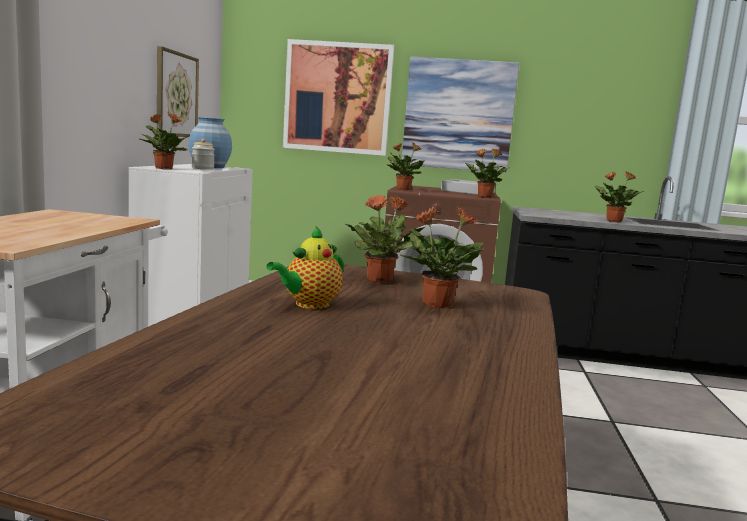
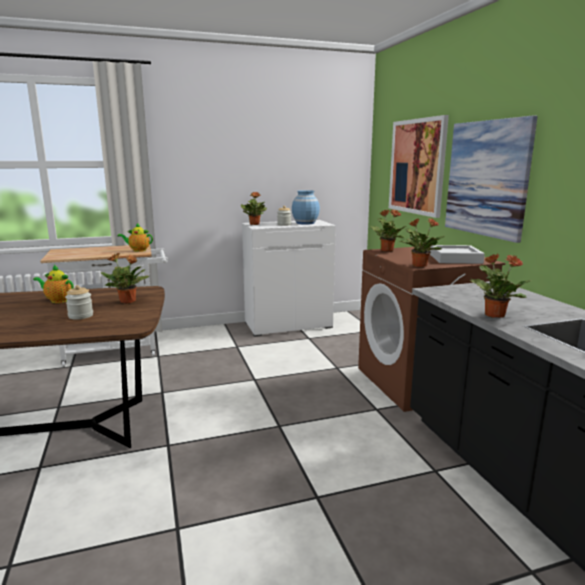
camera: 65 degrees right, 5 degrees up
(104, 218) = (138, 250): none -> teapot
(176, 95) = (301, 176): picture -> none
(436, 304) = (80, 316): potted plant -> jar

